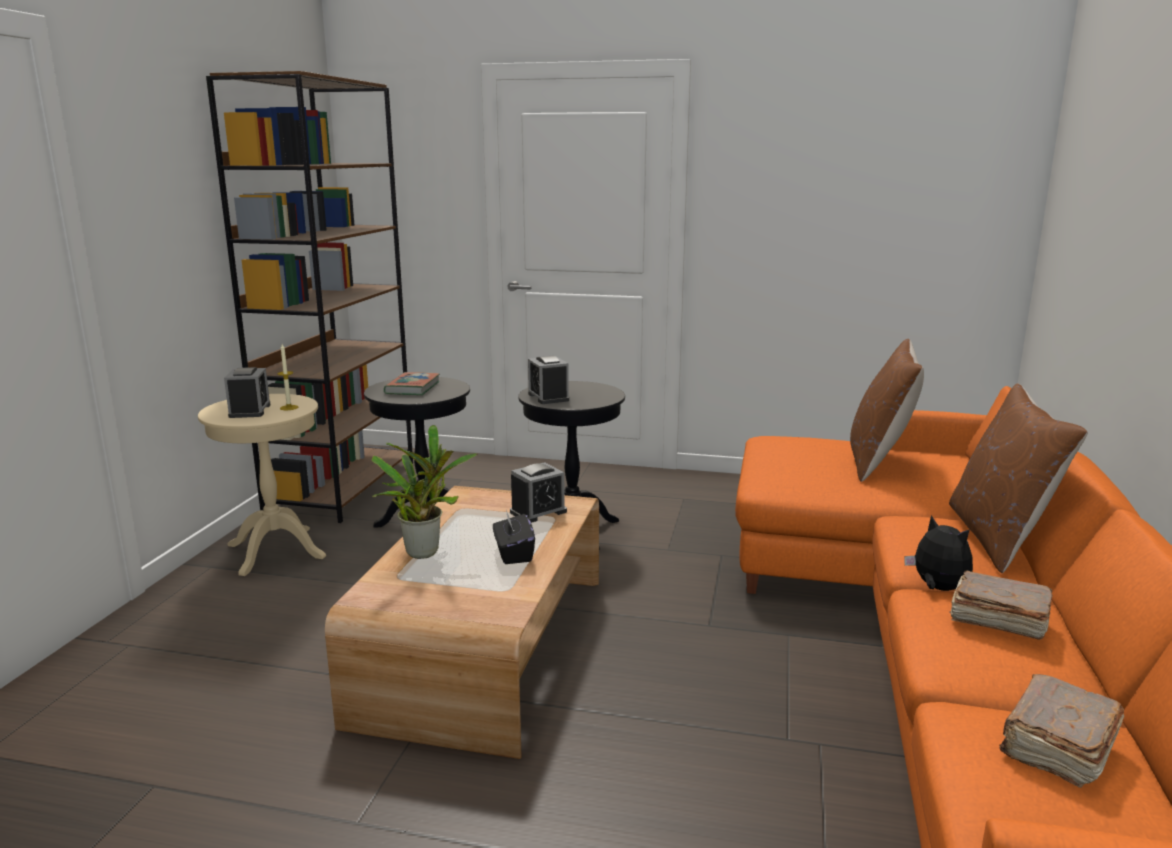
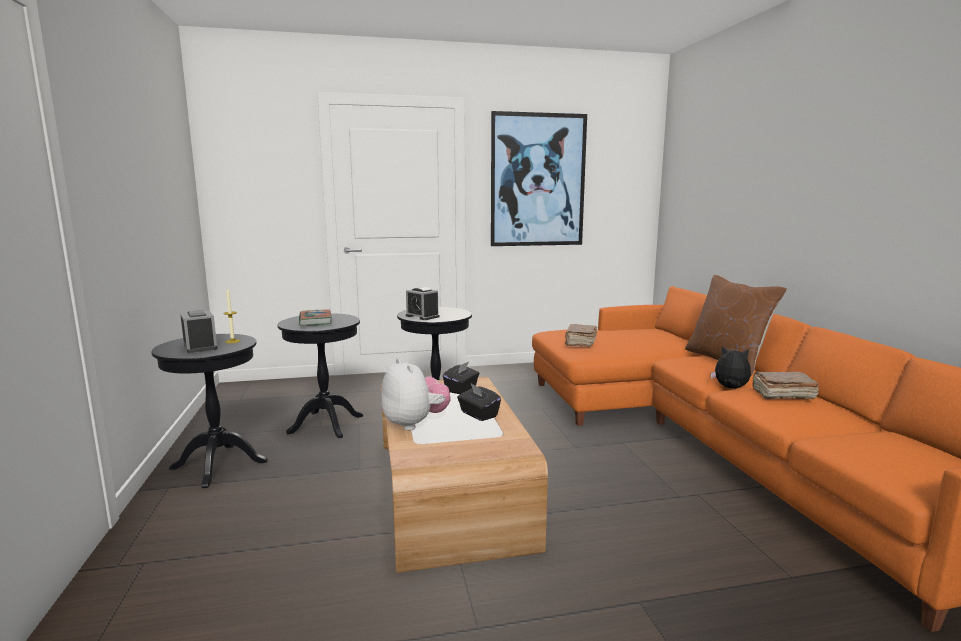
camera: 25 degrees left, 5 degrees down
(276, 551) = (219, 465): beige side table -> black side table
(342, 486) = (233, 412): brown bookcase -> none
(425, 551) = (415, 424): potted plant -> plush toy
(538, 512) = (461, 389): alarm clock -> black tissue box
(806, 189) = (537, 180): none -> picture
(879, 461) = (624, 334): brown pillow -> none
(1056, 747) = (885, 443): brown book -> brown book (580, 342)

